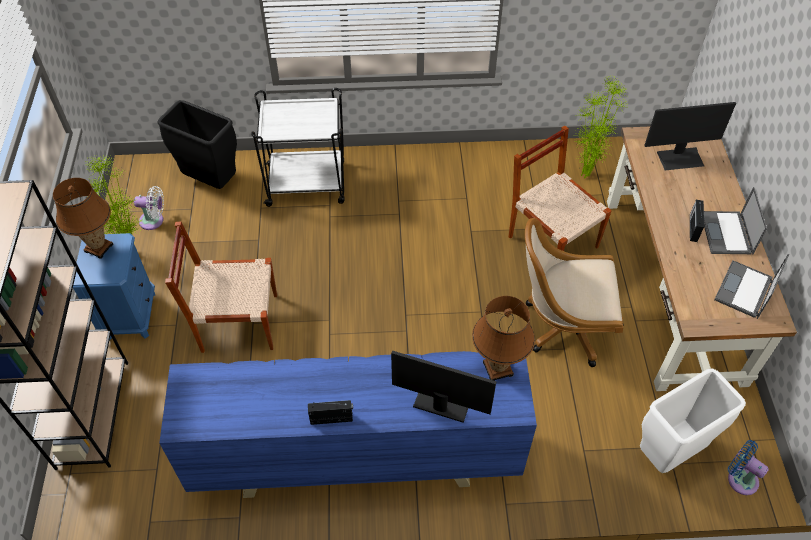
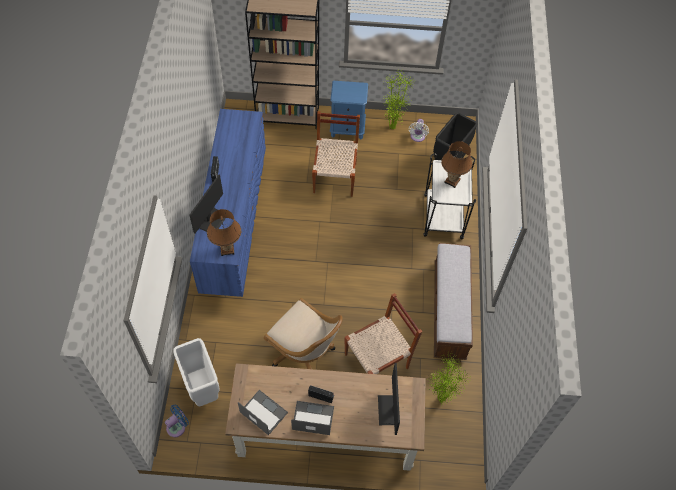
camera: 95 degrees right, 5 degrees up
(99, 248) = (356, 90): brown table lamp -> brown table lamp (452, 181)
(457, 172) = (449, 310): none -> bench
(563, 325) = (305, 351): office chair -> office chair turned 120 degrees clockwise

